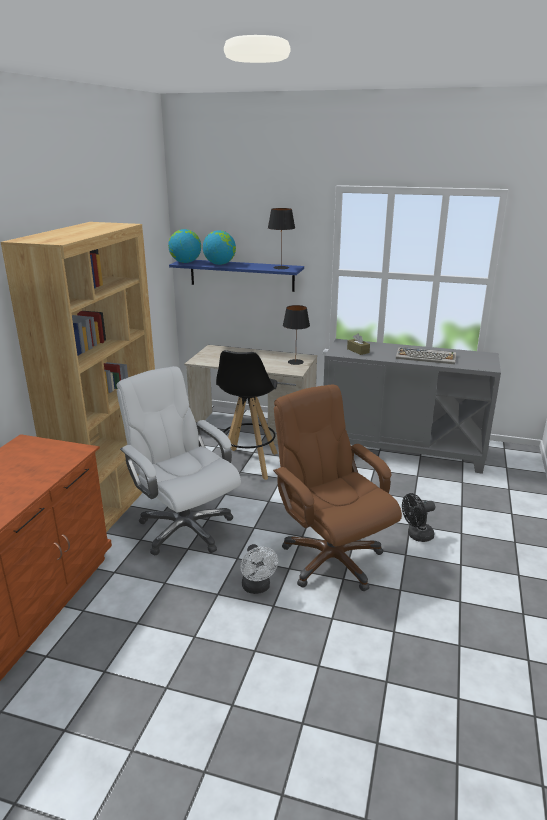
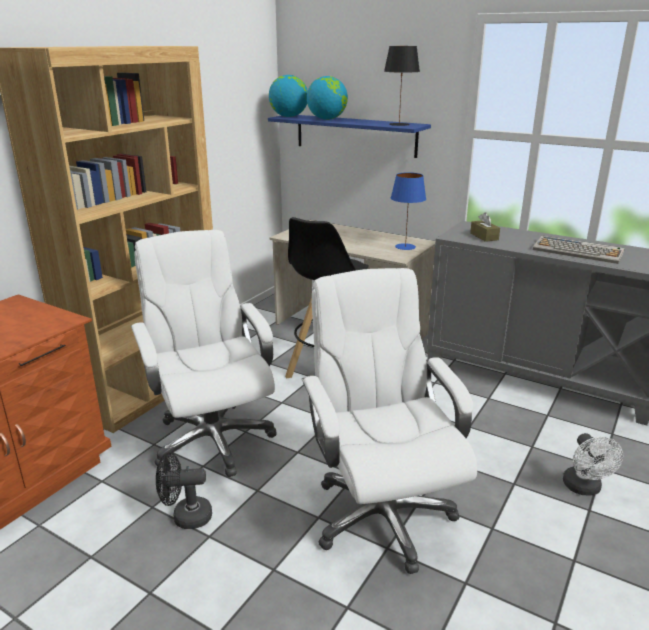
camera: 15 degrees right, 0 degrees up
(257, 588) = (264, 538): white fan -> white fan (584, 489)
(295, 362) = (405, 246): black table lamp -> blue table lamp
(331, 559) = (381, 515): brown office chair -> white office chair
(416, 536) = (518, 502): black fan -> black fan (186, 517)

